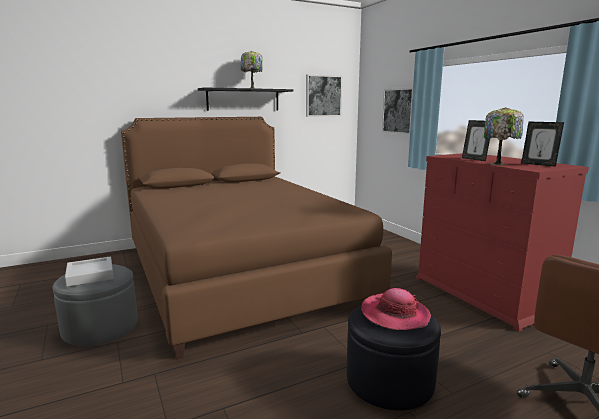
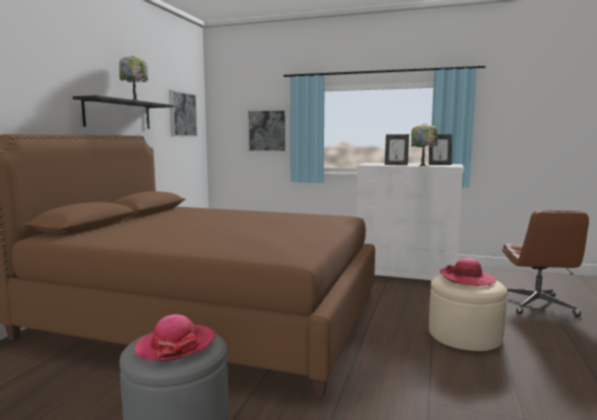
camera: 45 degrees left, 5 degrees down
(90, 275) = (176, 345): grey tray -> hat
(390, 380) = (464, 335): black ottoman -> beige ottoman
(484, 294) = (406, 272): red dresser -> white dresser

